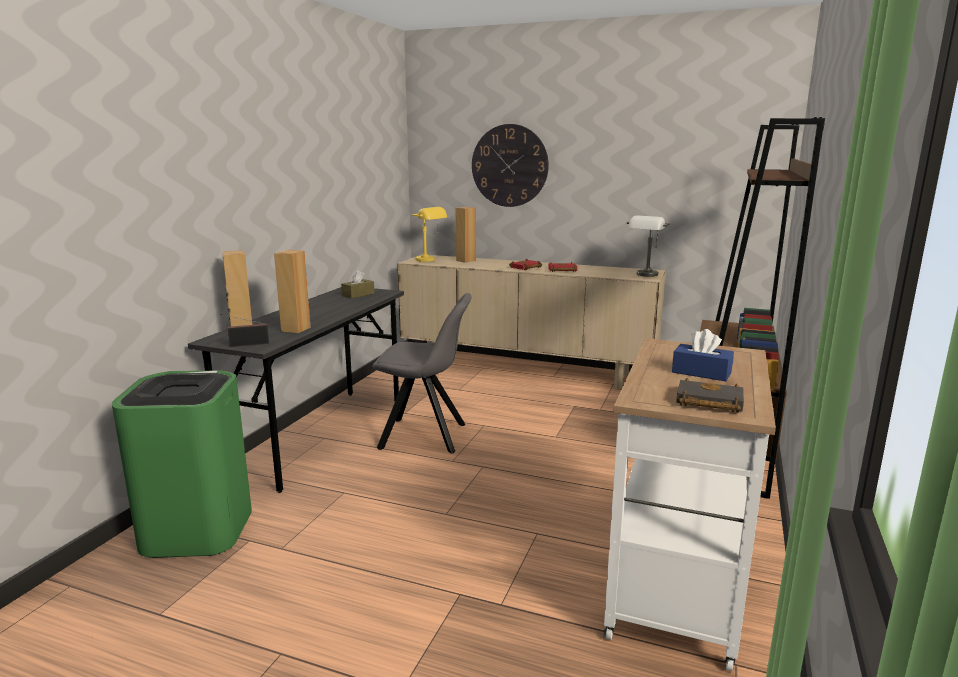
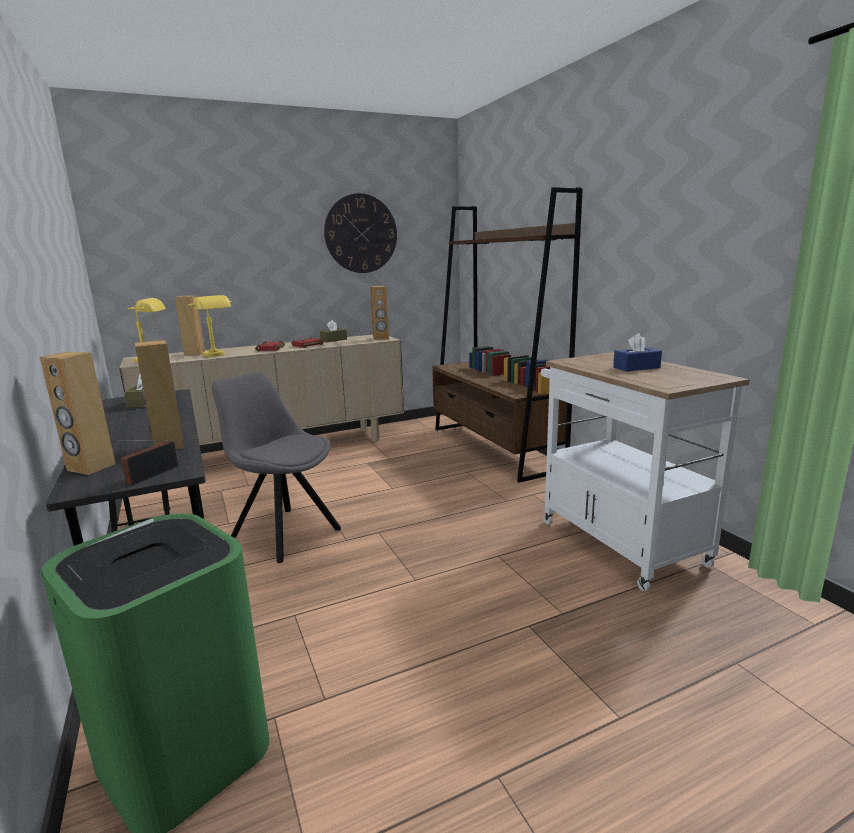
camera: 45 degrees left, 0 degrees up
(424, 436) = (284, 533): grey chair -> grey chair turned 105 degrees counterclockwise
(476, 265) = (217, 355): none -> yellow table lamp
(509, 166) = (220, 249): wall clock -> wall clock (361, 234)
(599, 269) = (334, 340): none -> brown tissue box
(645, 276) = (381, 338): grey table lamp -> brown speaker
(707, 402) = (692, 378): black book -> none

